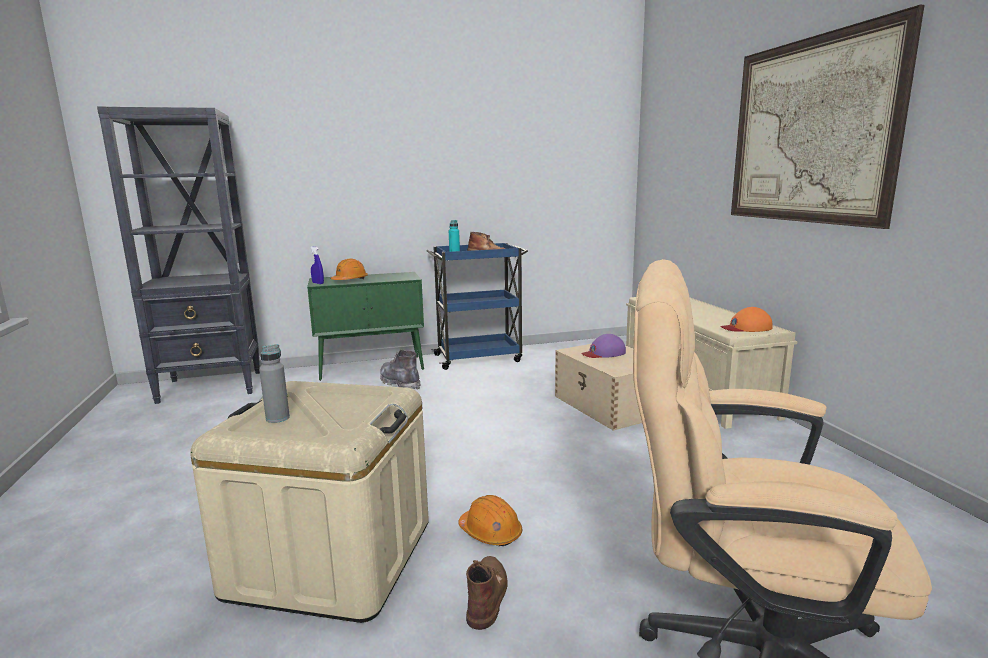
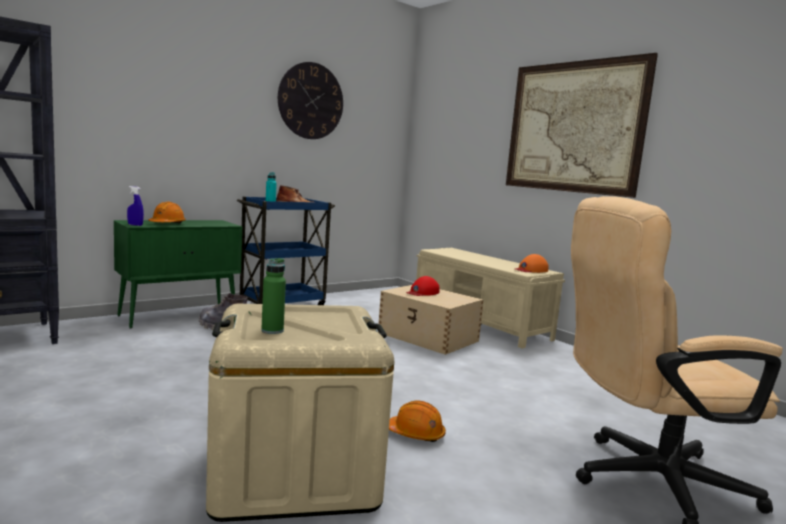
camera: 25 degrees left, 5 degrees down
(277, 418) = (272, 330): grey bottle -> green bottle
(487, 594) = (452, 475): brown boot -> none
(505, 135) = (311, 101): none -> wall clock
(604, 353) = (422, 292): purple cap -> red cap

